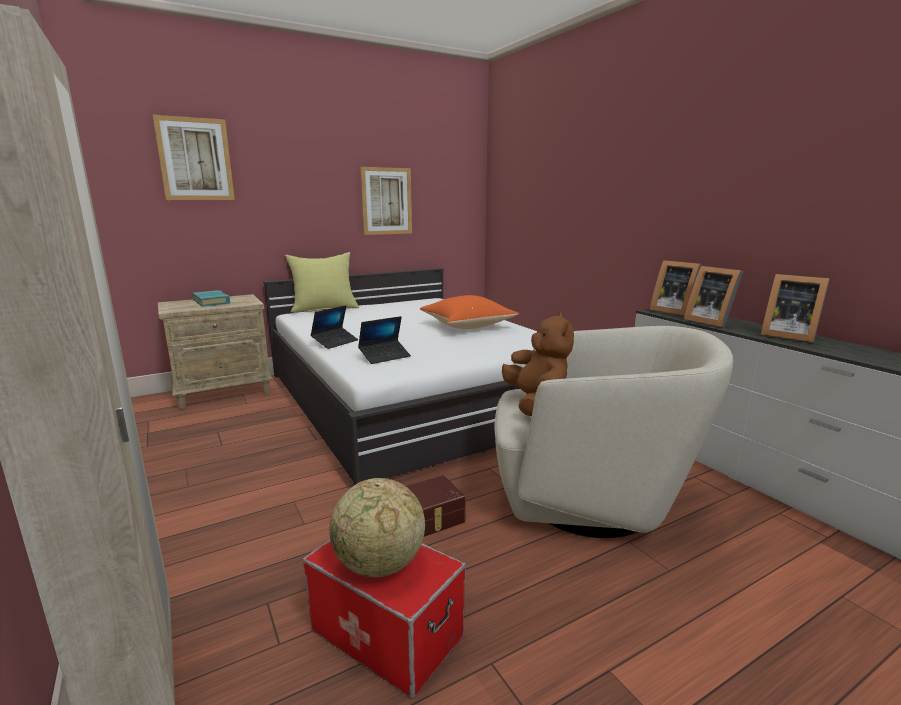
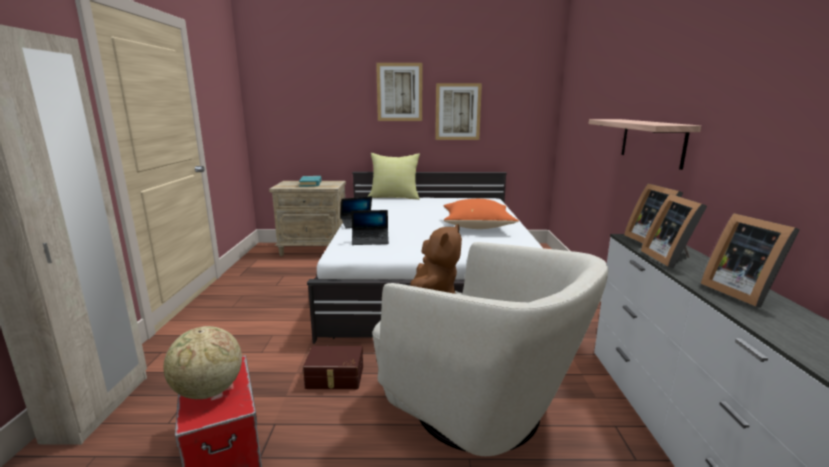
camera: 30 degrees right, 0 degrees up
(195, 159) = (313, 81): picture -> picture (399, 92)
(637, 224) = (651, 141): none -> shelf

